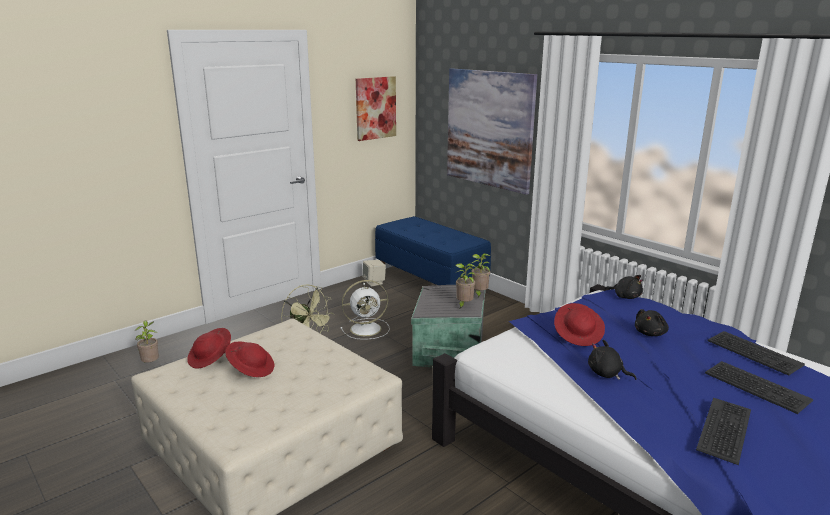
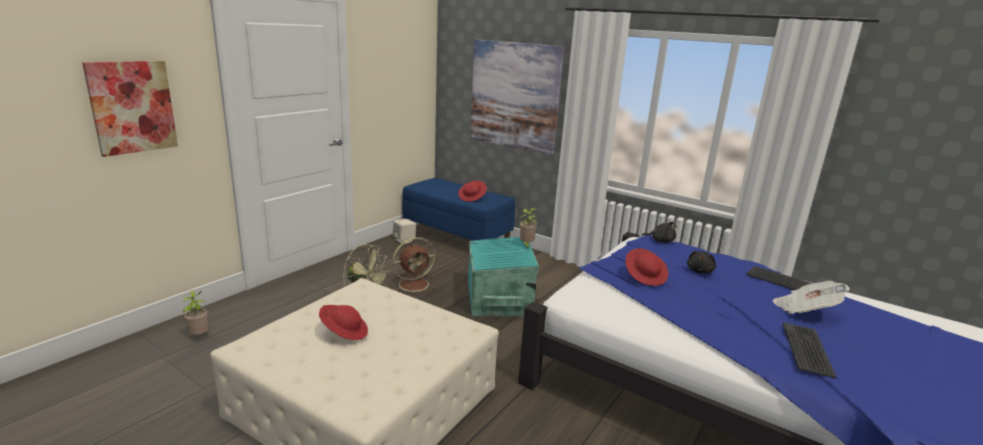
camera: 15 degrees left, 0 degrees up
(210, 358) = (295, 325): red hat -> red hat (472, 198)
(367, 329) = (415, 284): white fan -> brown fan
(375, 108) = (403, 74): picture -> picture (132, 107)
(447, 349) = (497, 298): grey storage box -> turquoise storage box
(464, 305) = (517, 256): potted plant -> none
(607, 374) = (687, 309): black plush toy -> none
(756, 387) = (805, 310): keyboard -> newspaper

